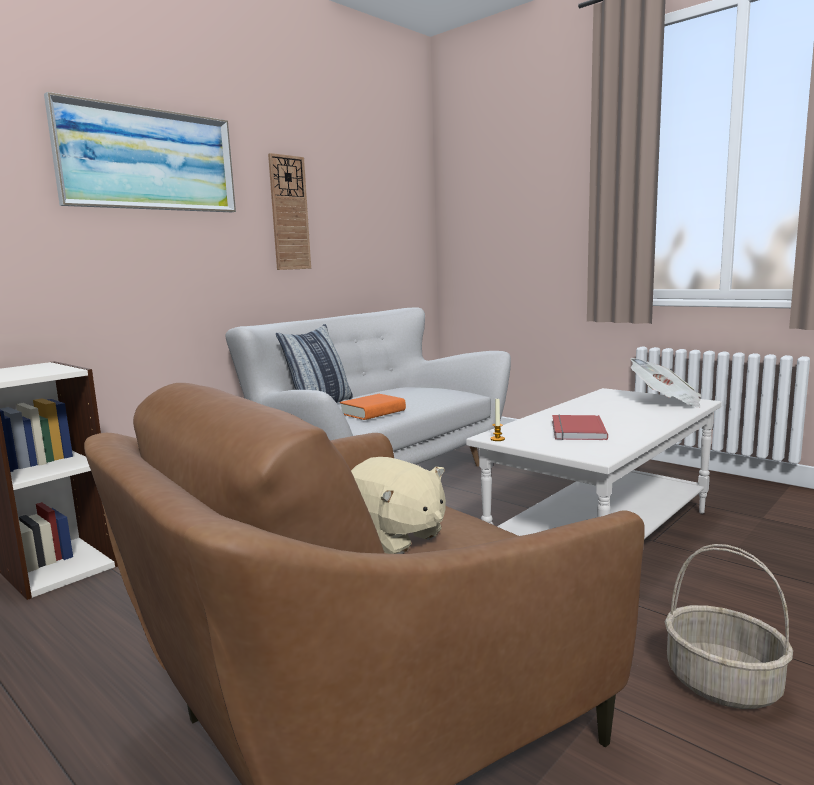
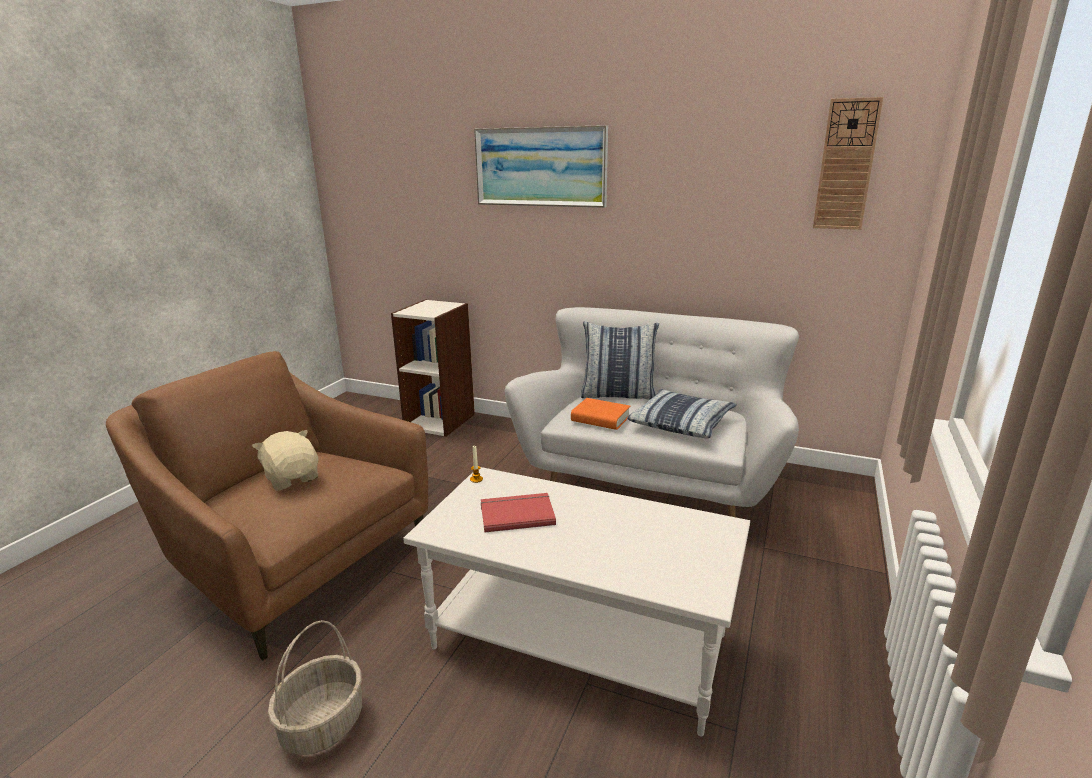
camera: 70 degrees right, 10 degrees up
(289, 213) = (669, 207): wall clock -> wall clock (846, 165)
(393, 537) = (292, 478): beige plush toy -> beige plush toy turned 120 degrees clockwise
(412, 396) = (682, 423): none -> pillow
(666, 401) = (689, 570): newspaper -> none

